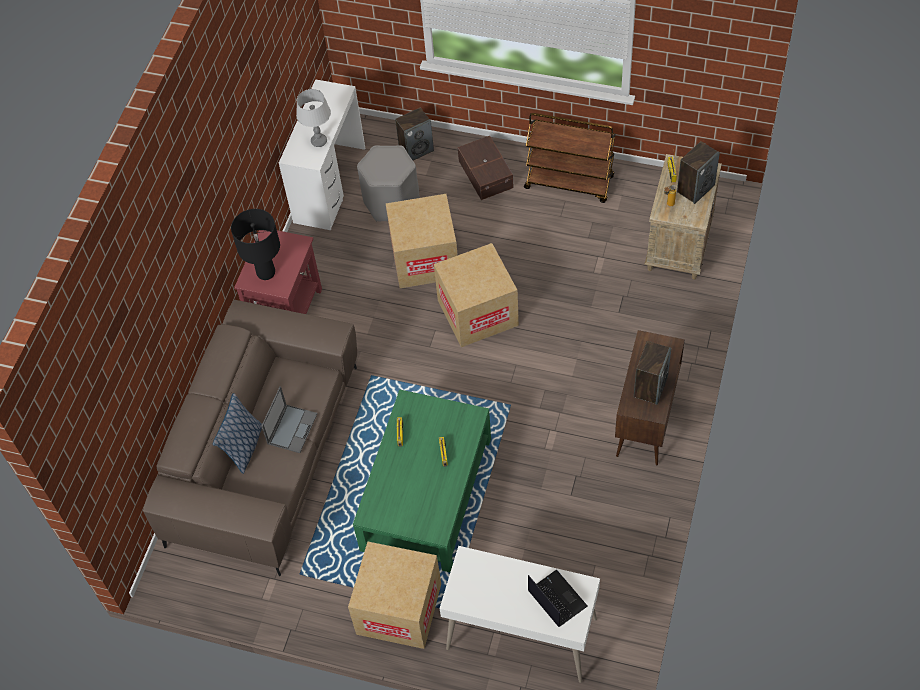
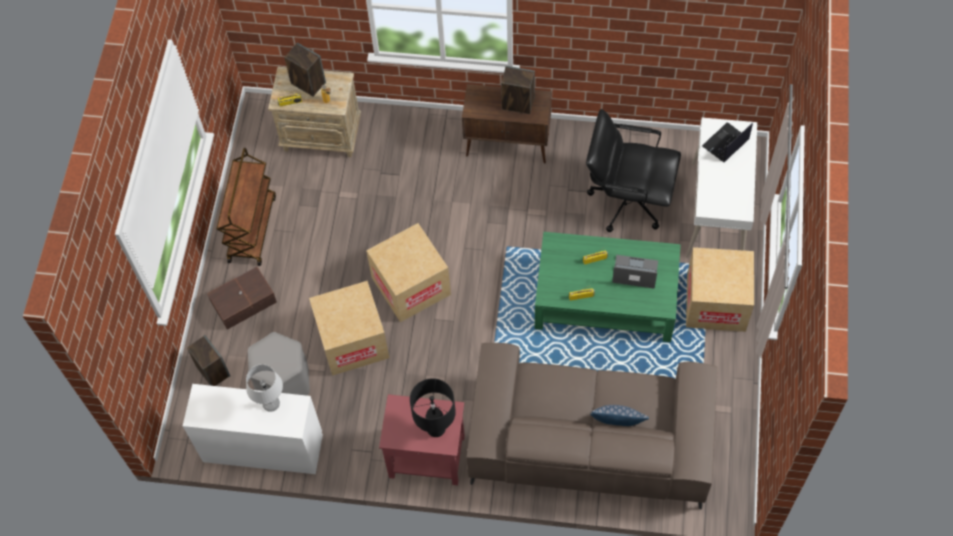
camera: 100 degrees left, 5 degrees up
(292, 428) = (590, 387): laptop -> laptop (634, 272)
(553, 537) = (627, 200): none -> black office chair

